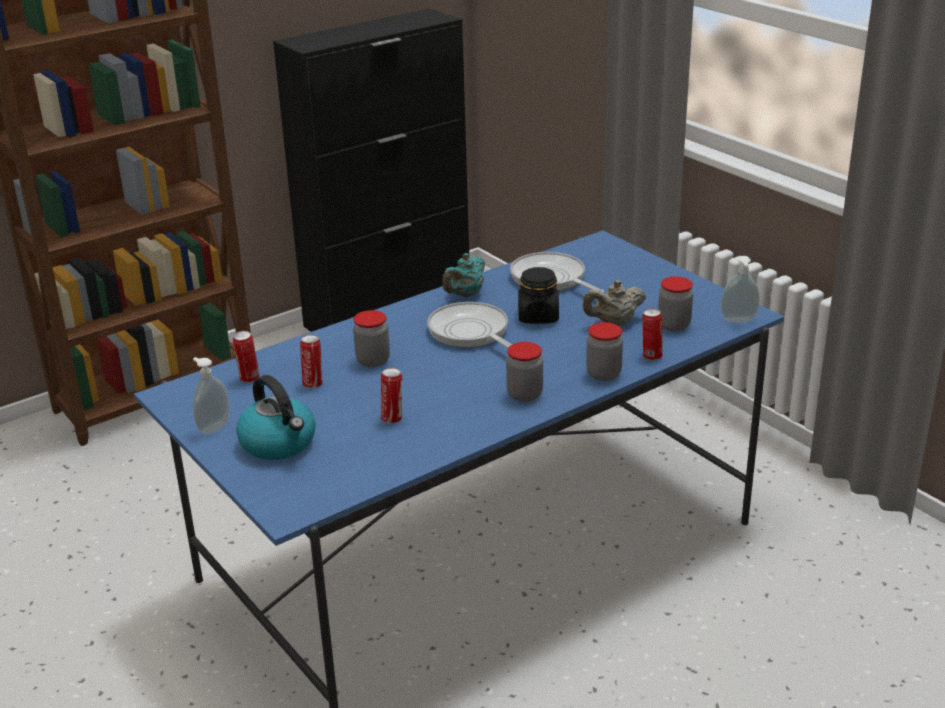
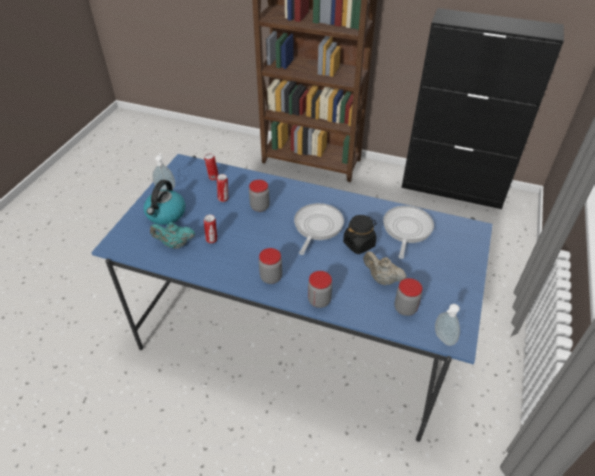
camera: 55 degrees right, 15 degrees up
(465, 294) = (355, 206): turquoise teapot -> turquoise teapot (175, 244)
(651, 356) = (358, 313): can -> none

